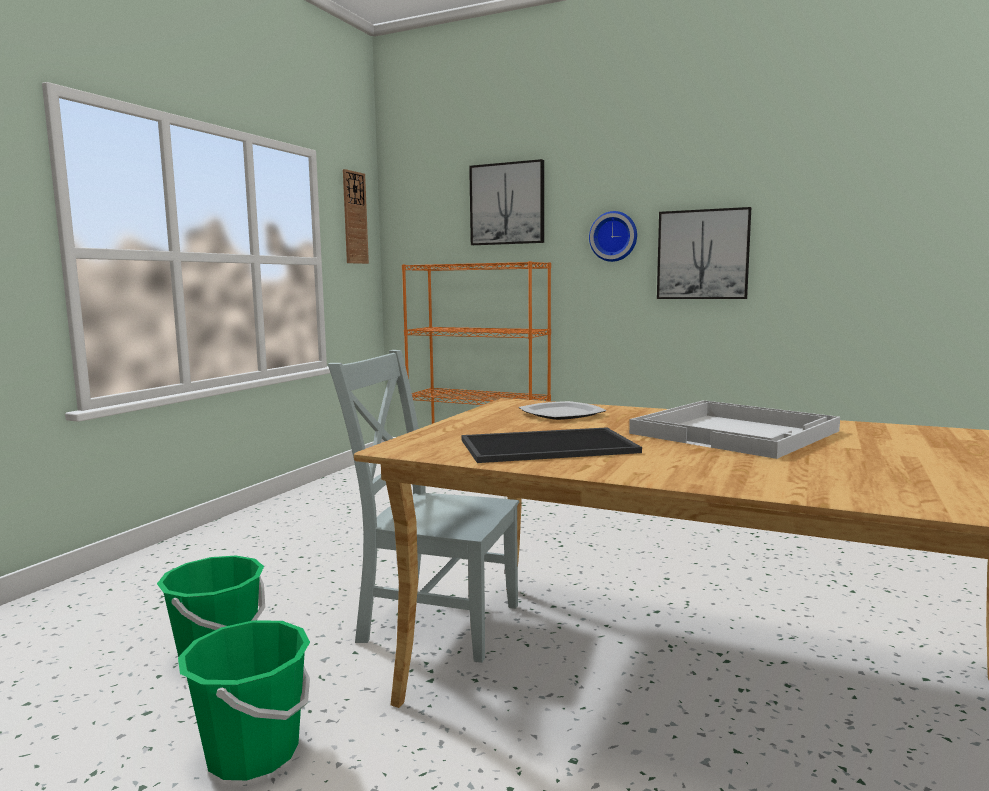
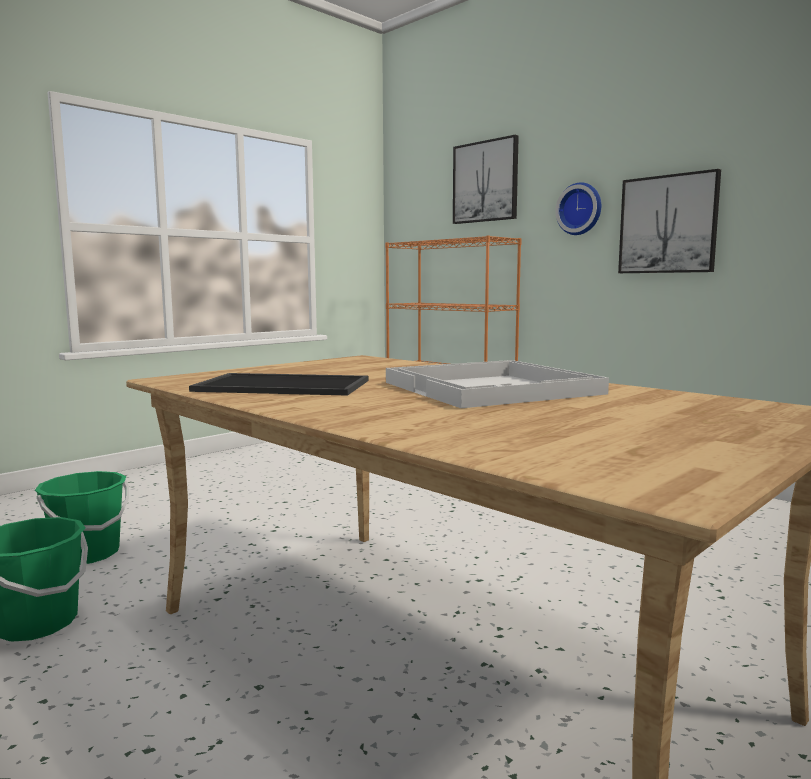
camera: 20 degrees right, 0 degrees up
(354, 218) = (354, 201): wall clock -> none
(434, 621) = (271, 554): grey chair -> none
(563, 413) = (376, 367): plate -> none

